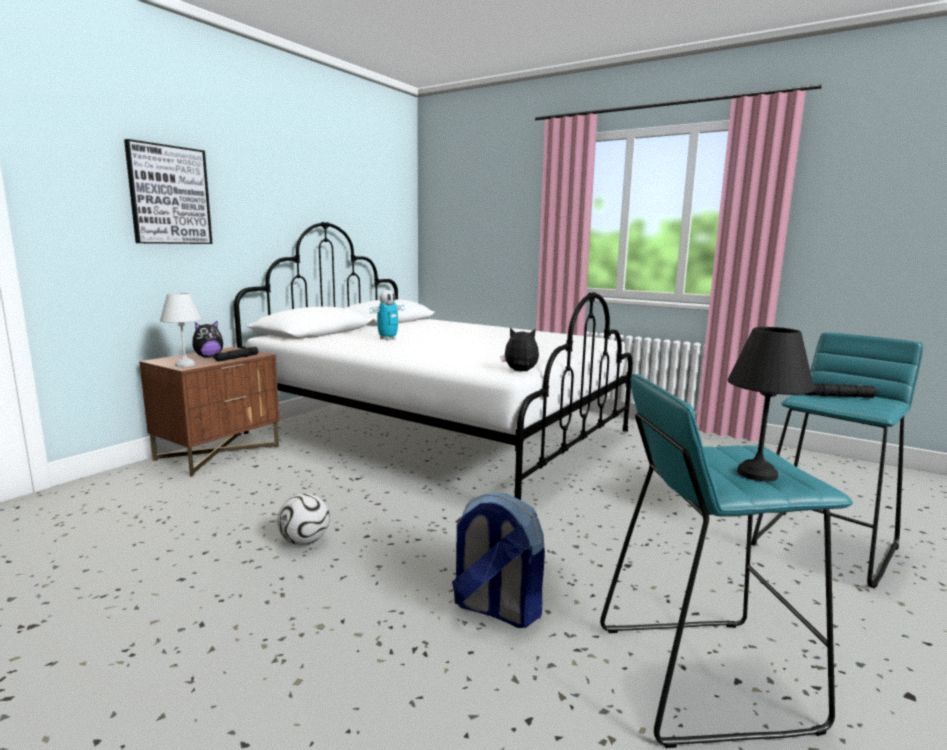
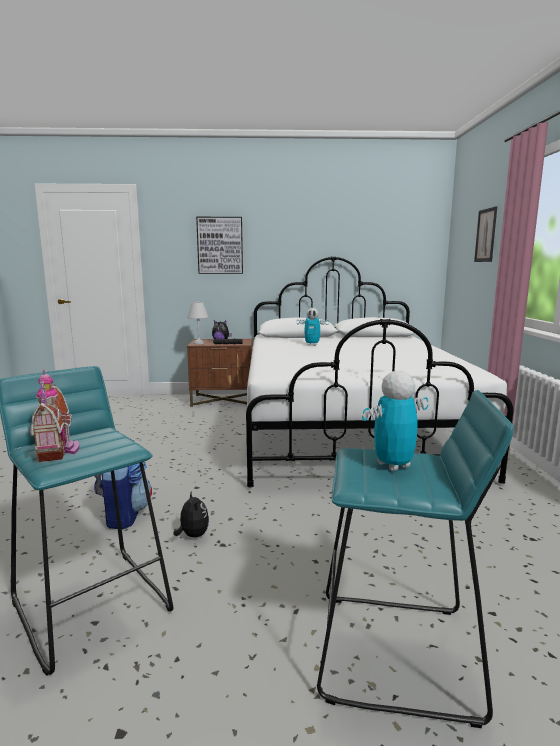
camera: 55 degrees right, 0 degrees up
(305, 541) = (152, 449): football -> none
(495, 208) = (485, 235): none -> picture
(520, 371) = (279, 377): plush toy -> plush toy (193, 535)
(756, 474) = (59, 450): black table lamp -> toy house
(838, 396) = (393, 465): black flashlight -> toy robot

